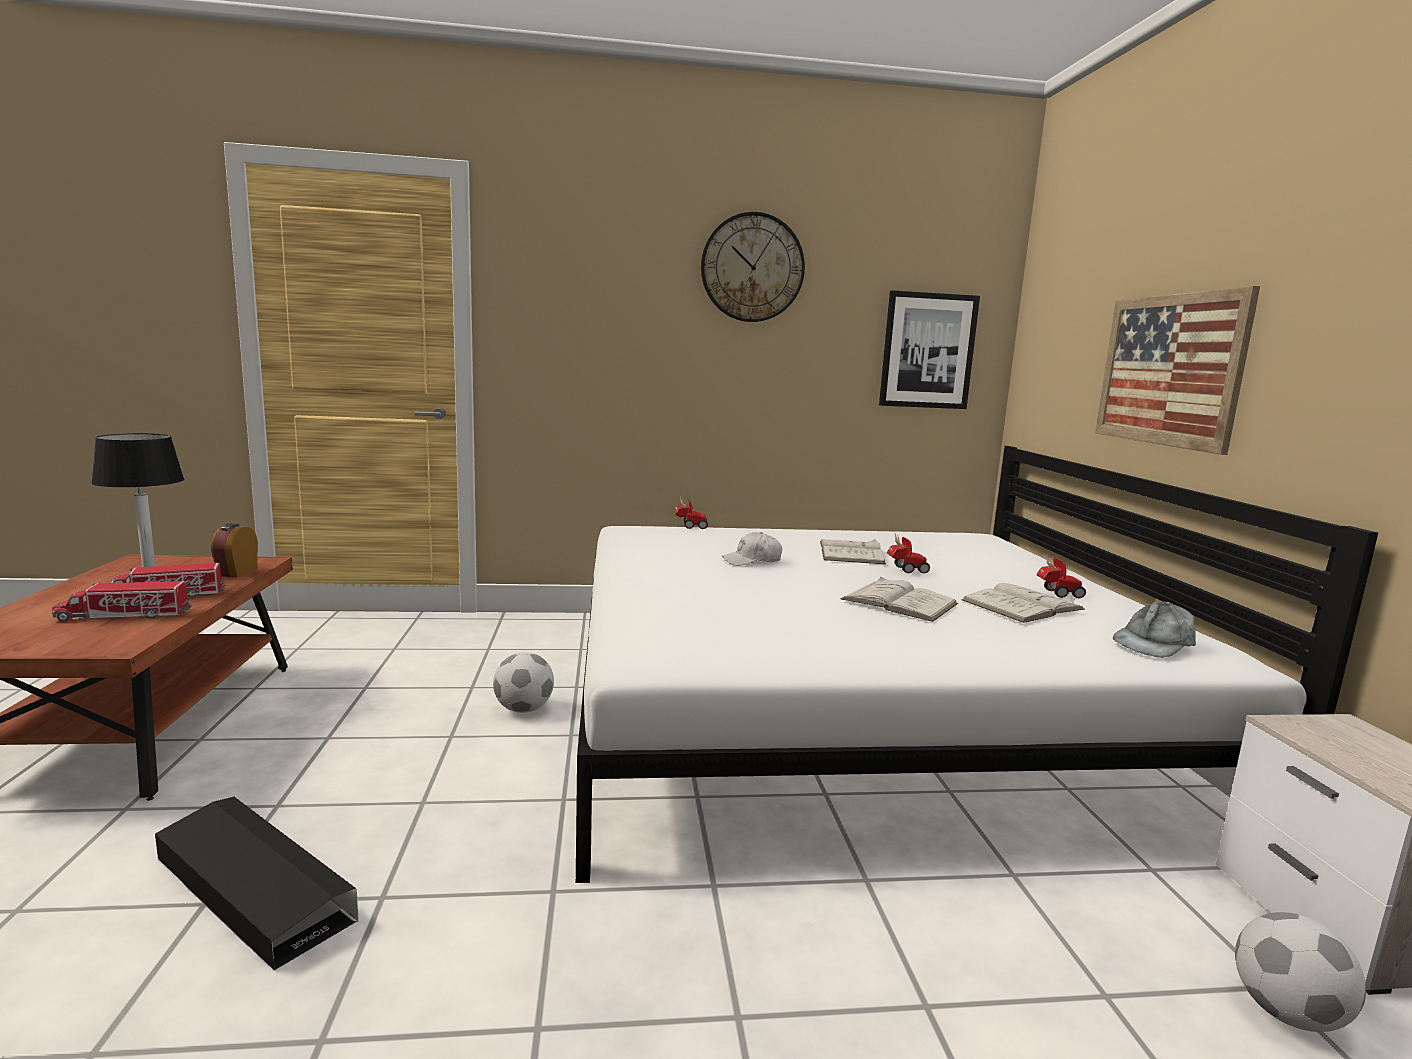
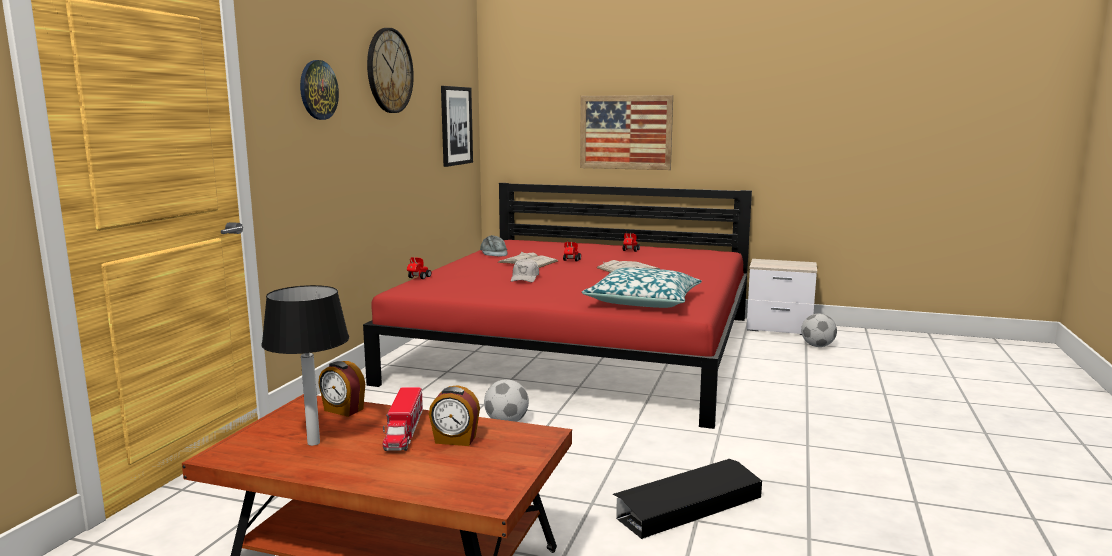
camera: 65 degrees left, 0 degrees up
(124, 616) = (455, 440): toy truck -> alarm clock
(597, 287) = (318, 90): none -> wall clock
(688, 628) = (643, 302): none -> pillow
(854, 710) = (582, 348): white bed -> red bed
(1022, 605) = (647, 256): white book -> none
(1154, 643) = (703, 253): grey cap -> grey cap (494, 253)

